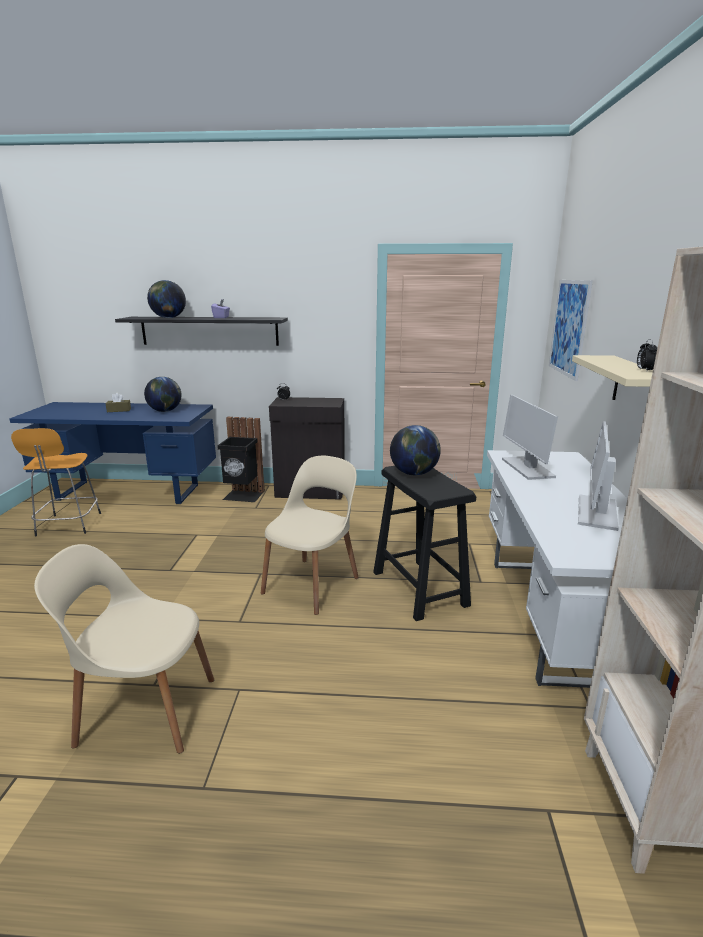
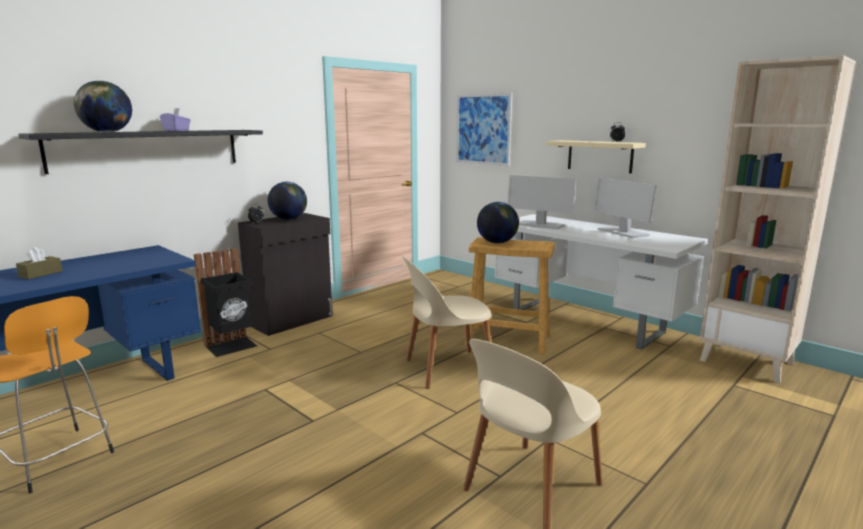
camera: 50 degrees left, 5 degrees down
(165, 411) = (120, 260): globe -> globe (288, 219)
(312, 584) = (446, 369): beige chair -> beige chair turned 90 degrees counterclockwise
(419, 588) = (507, 339): black stool -> beige stool

